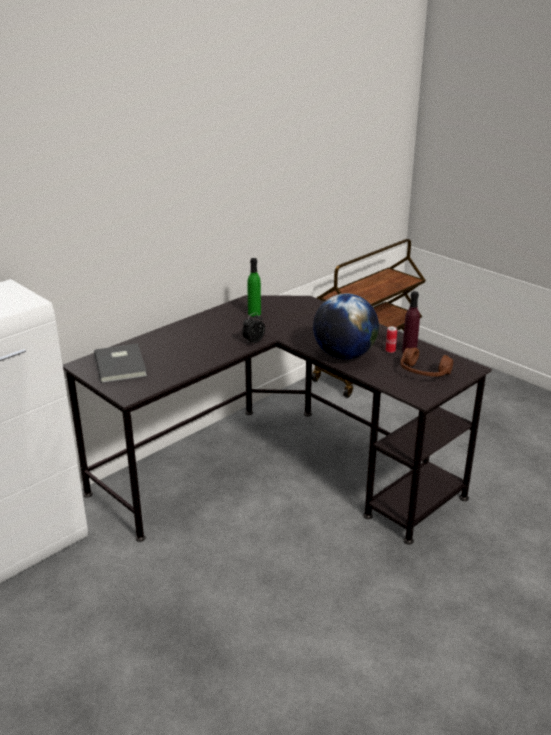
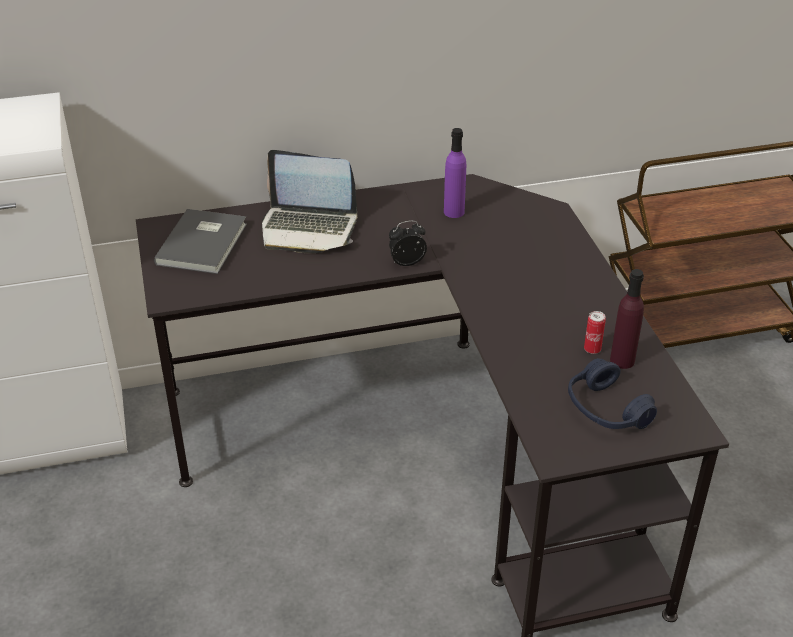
camera: 30 degrees right, 10 degrees up
(179, 341) = (308, 228): none -> laptop
(254, 313) = (454, 212): green bottle -> purple bottle
(344, 355) = (514, 332): globe -> none
(424, 373) = (606, 410): brown headphones -> blue headphones

